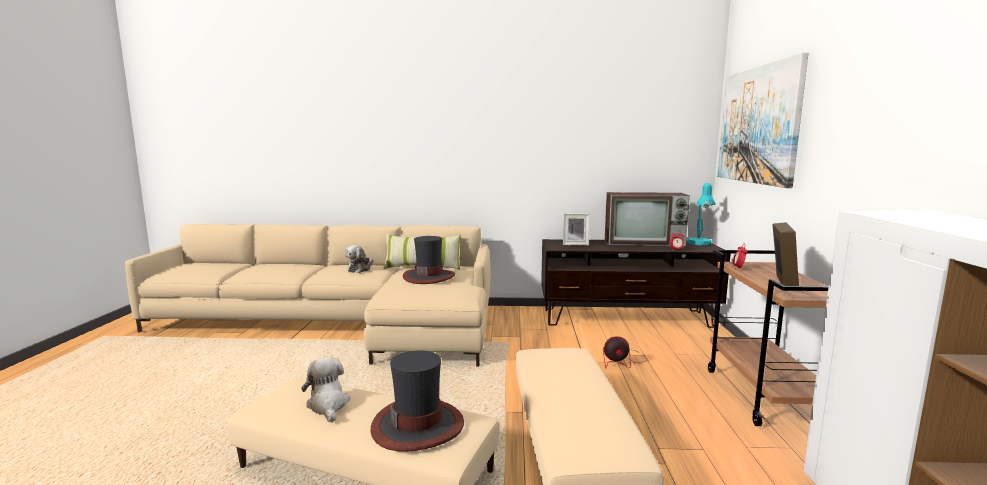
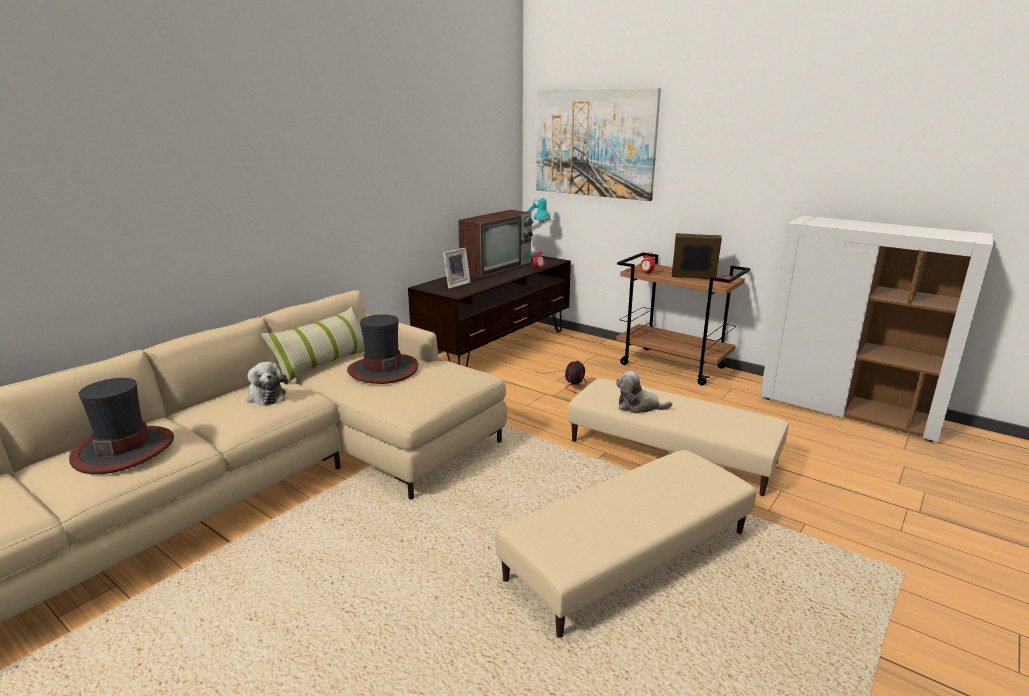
camera: 55 degrees left, 10 degrees up
(328, 405) = (598, 517): plush toy -> plush toy (638, 406)
(418, 425) = (677, 482): hat -> hat (124, 449)
(782, 283) = (693, 278): picture frame -> picture frame turned 45 degrees counterclockwise

